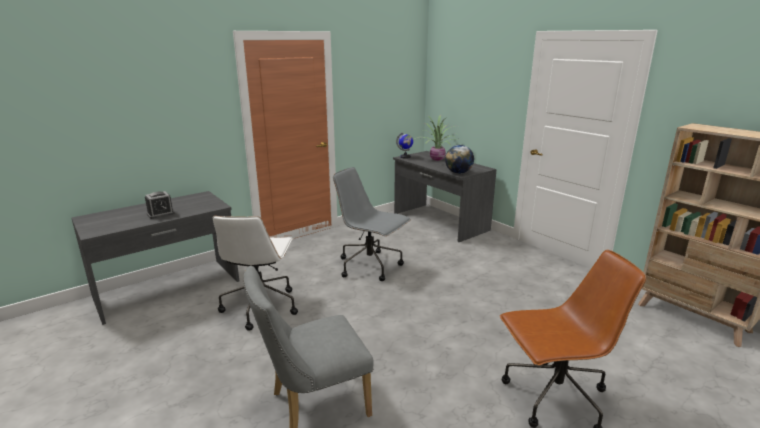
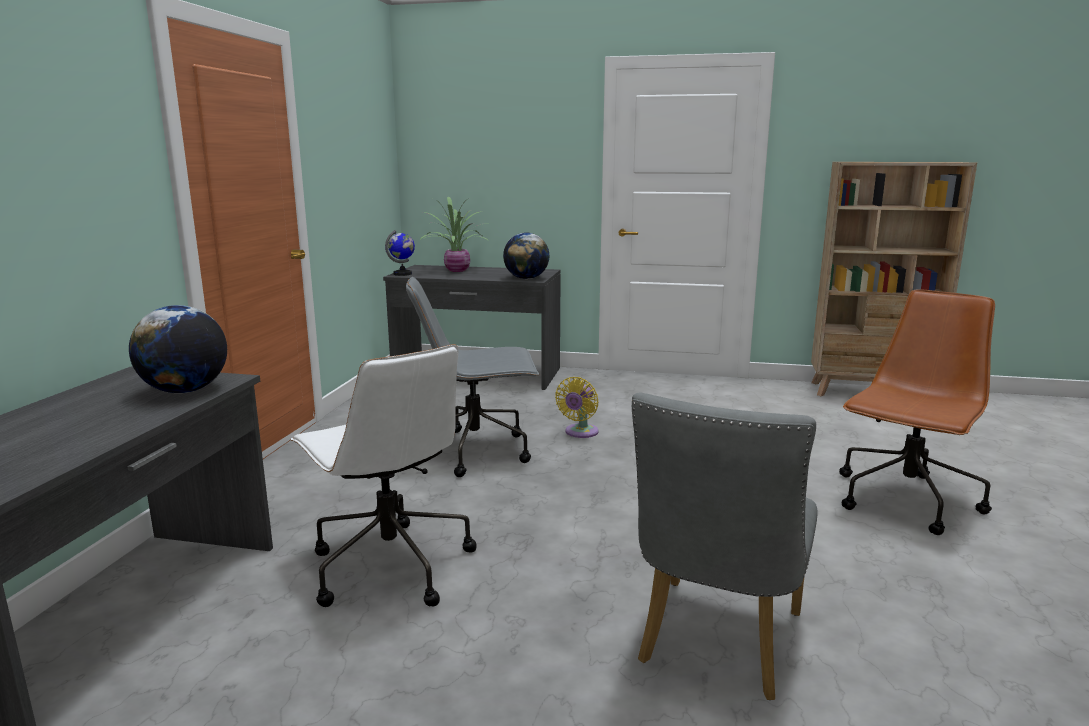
camera: 40 degrees left, 5 degrees down
(160, 214) = (110, 418): alarm clock -> none
(198, 208) = (185, 391): none -> globe
(434, 274) = (580, 433): none -> yellow fan

